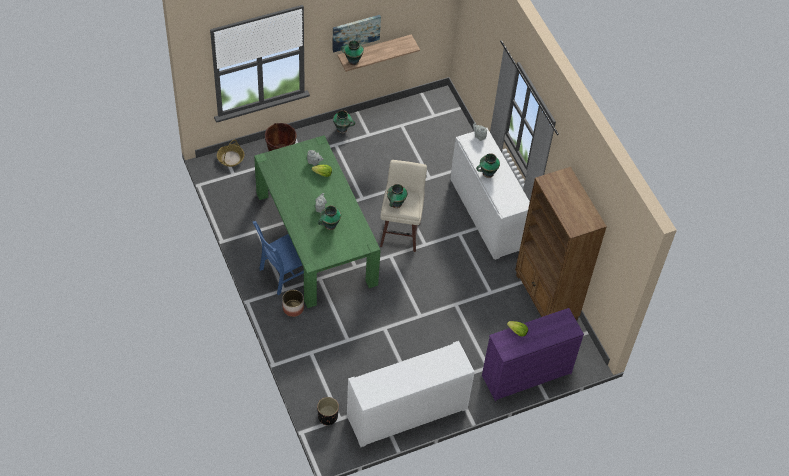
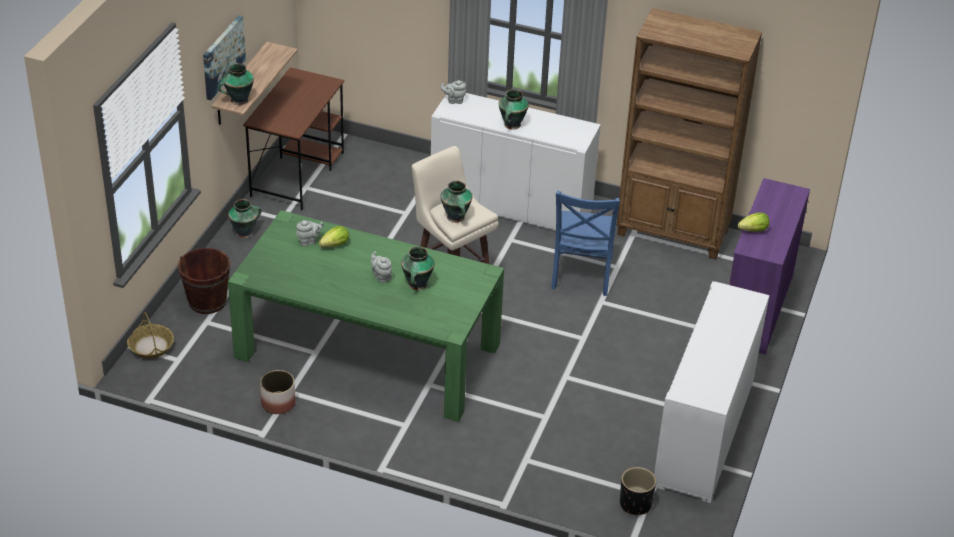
camera: 45 degrees left, 15 degrees down
(283, 274) = (383, 411): blue chair -> blue chair (581, 275)
(293, 308) = (443, 434): planter -> planter (278, 403)
(408, 114) = (298, 173): none -> brown desk

